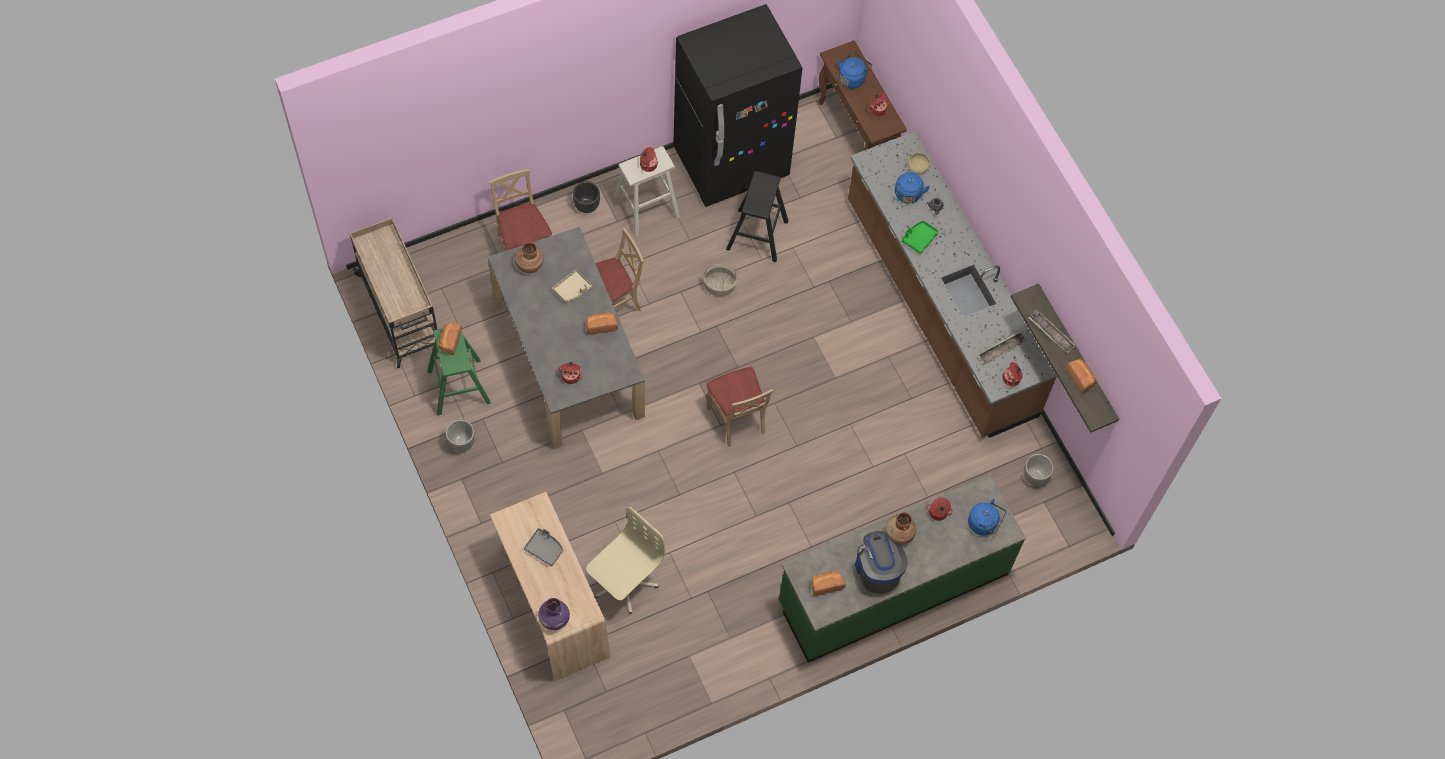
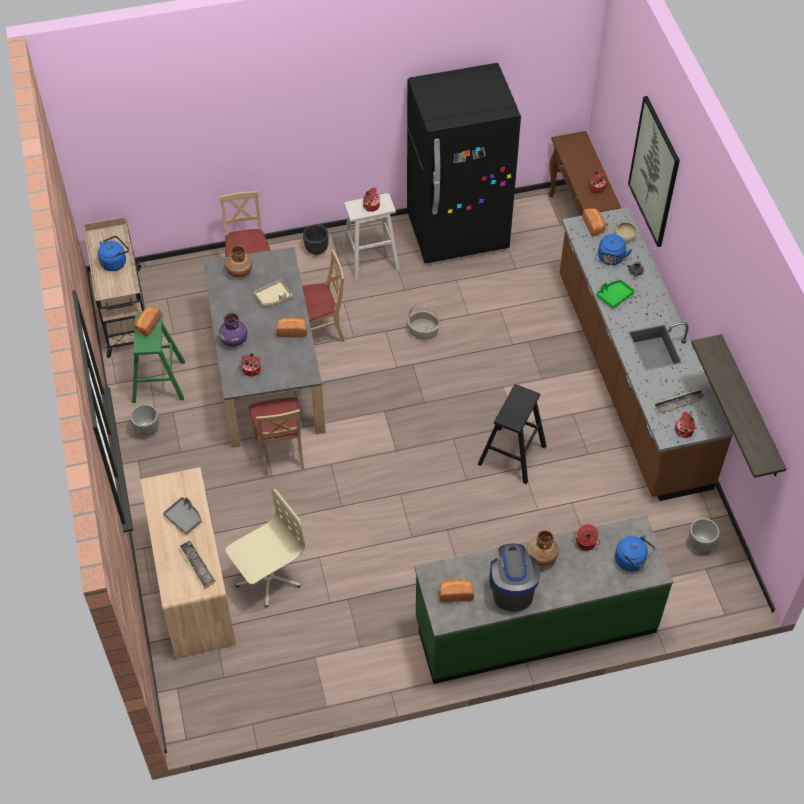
camera: 15 degrees right, 10 degrees down
(554, 619) = (175, 584): purple vase -> purple vase (234, 340)
(737, 419) = (413, 447): beige chair -> beige chair (280, 452)
(757, 235) = (468, 294): black stool -> black stool (512, 455)
(852, 77) = (578, 160): blue kettle -> blue kettle (115, 262)
(946, 111) = (654, 172): none -> picture
(1051, 333) = (727, 380): tray -> tray (197, 566)
(1081, 378) = (751, 425): bread -> bread (594, 226)

